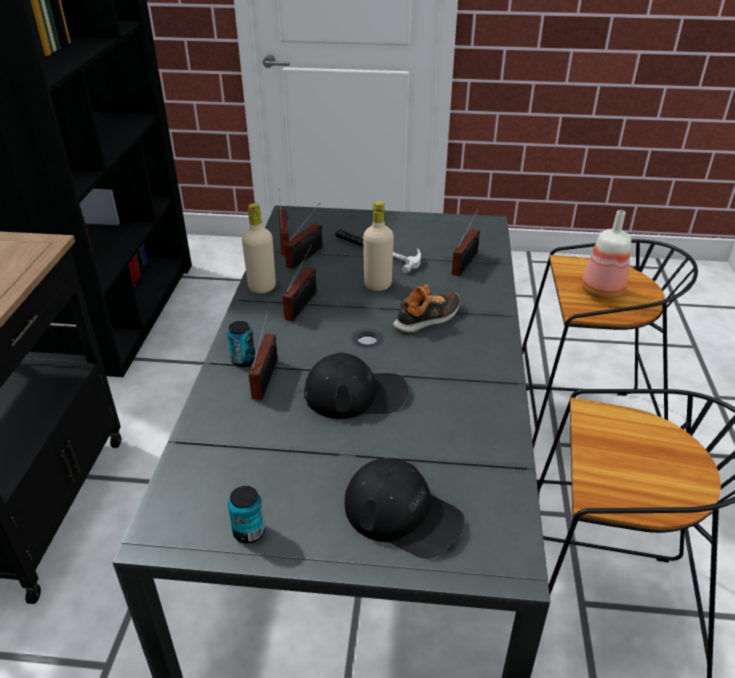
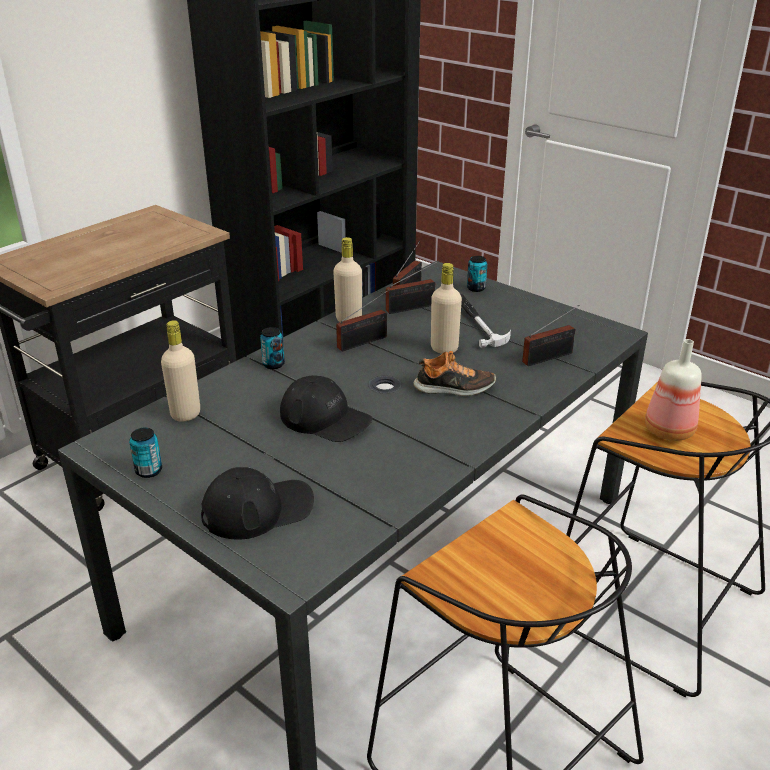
camera: 35 degrees right, 5 degrees down
(214, 451) = (185, 414): none -> beige bottle
(267, 376) = (276, 381): radio -> none
(339, 220) = (476, 288): none -> can
(403, 514) = (258, 509): black cap -> black cap turned 90 degrees counterclockwise

